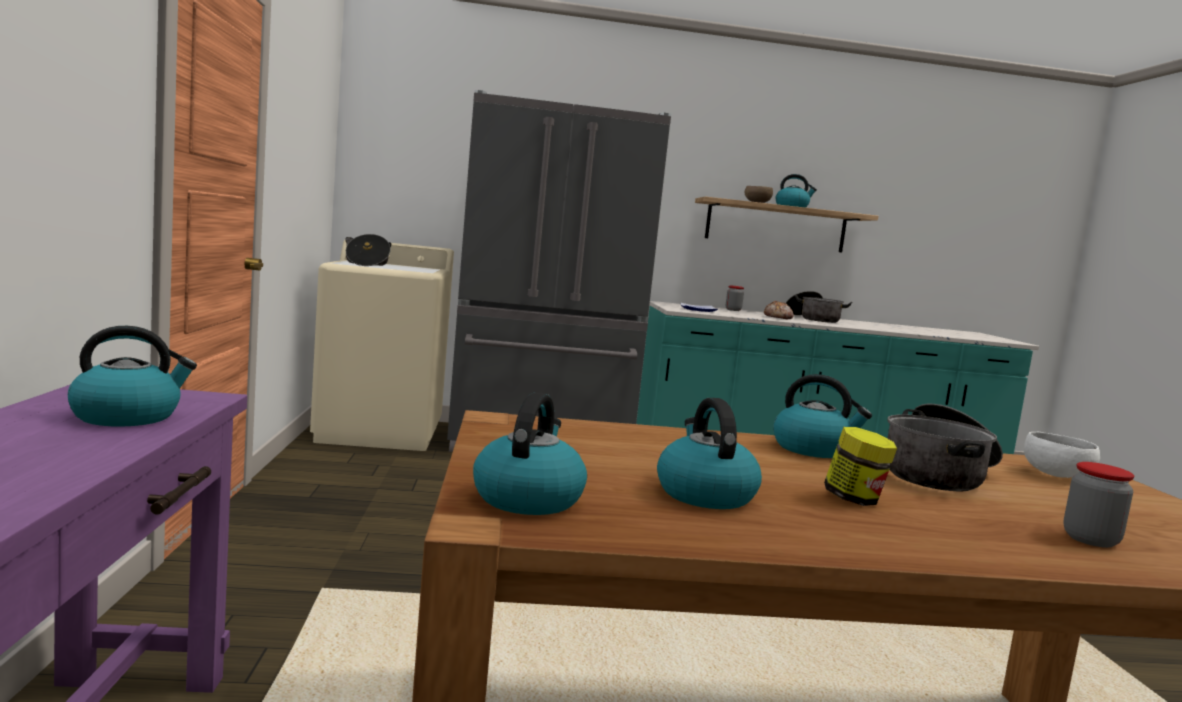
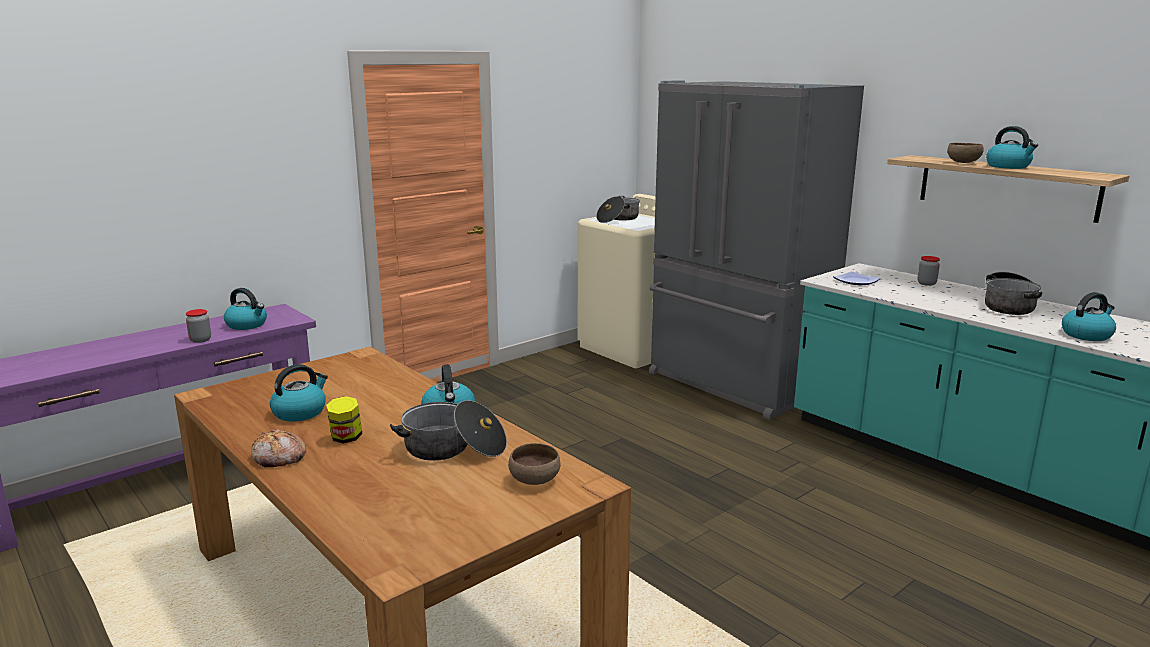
camera: 55 degrees right, 10 degrees up
(528, 498) = (241, 391): kettle -> kettle (1086, 335)
(778, 317) = (940, 300): bread -> bread (279, 458)
(1057, 475) = (535, 481): white bowl -> brown bowl
(1090, 540) = (363, 497): jar -> jar (200, 340)

